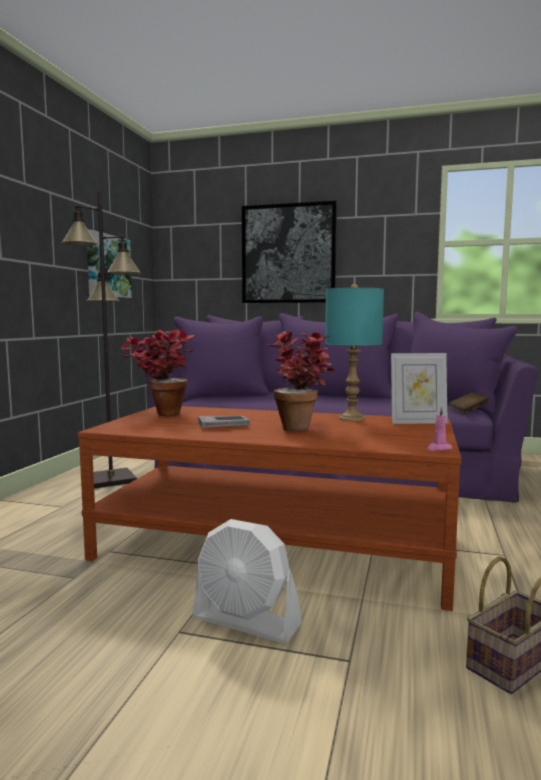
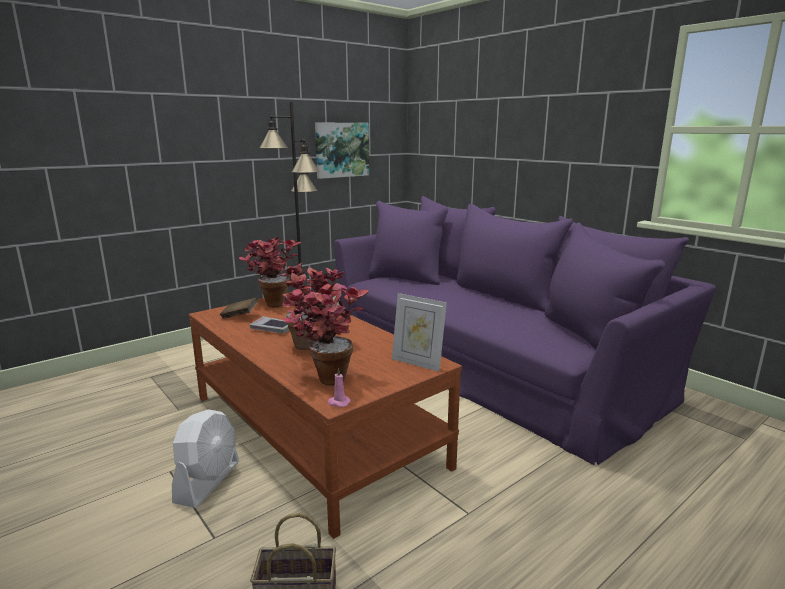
camera: 35 degrees right, 10 degrees up
(246, 621) = (208, 481): white fan -> white fan turned 135 degrees counterclockwise
(288, 254) = (509, 134): picture -> none
(352, 419) = (378, 343): turquoise table lamp -> none
(376, 440) = (325, 377): none -> potted plant
(468, 411) = (571, 351): brown book -> brown book (240, 316)

